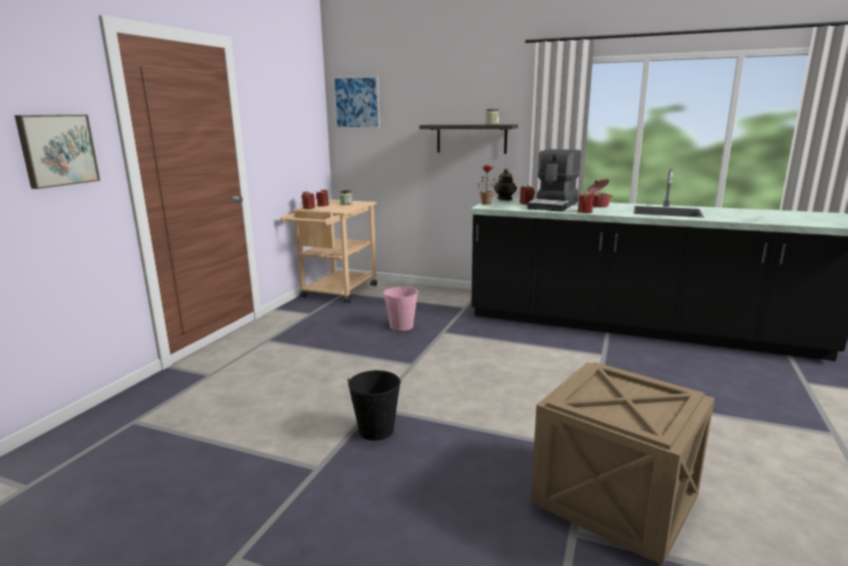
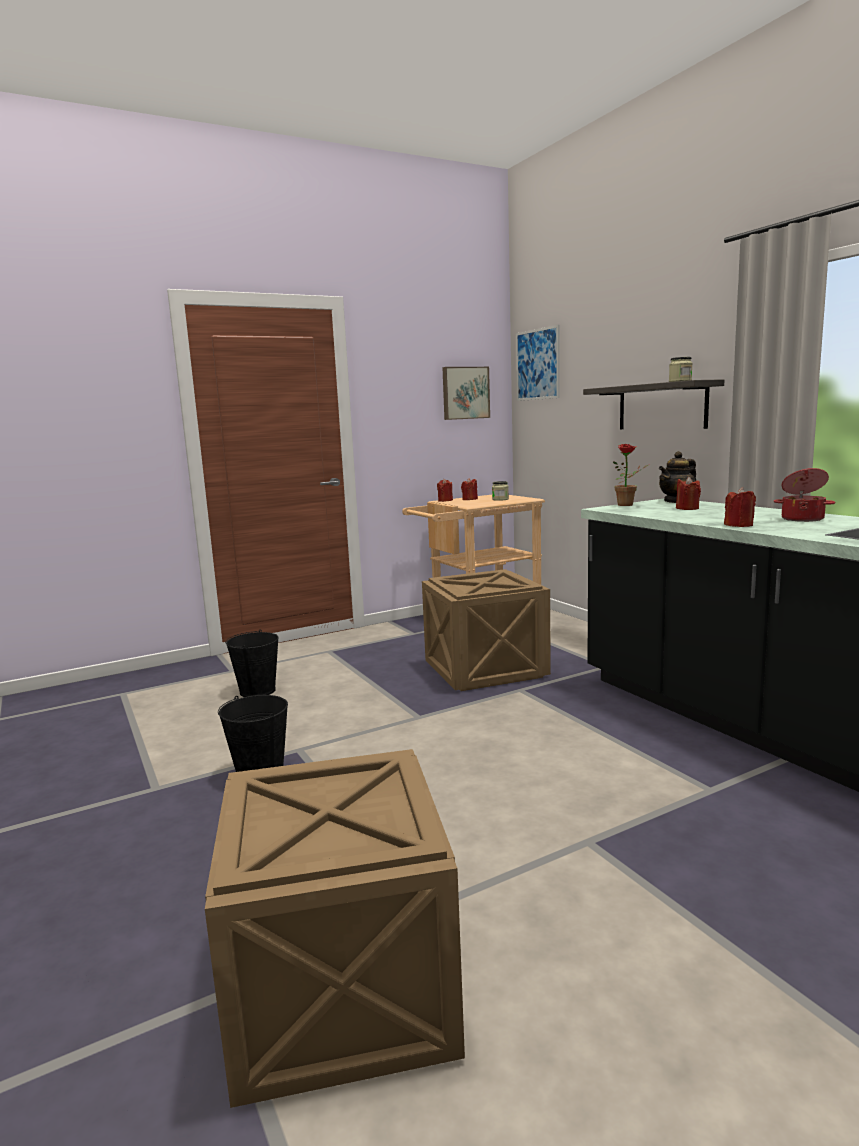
camera: 40 degrees right, 5 degrees down
(57, 150) = (107, 419): picture -> picture (465, 393)
(264, 382) = (258, 691): none -> black bucket
(401, 326) = (484, 670): pink bucket -> crate
(554, 205) = (722, 514): coffee machine -> none

